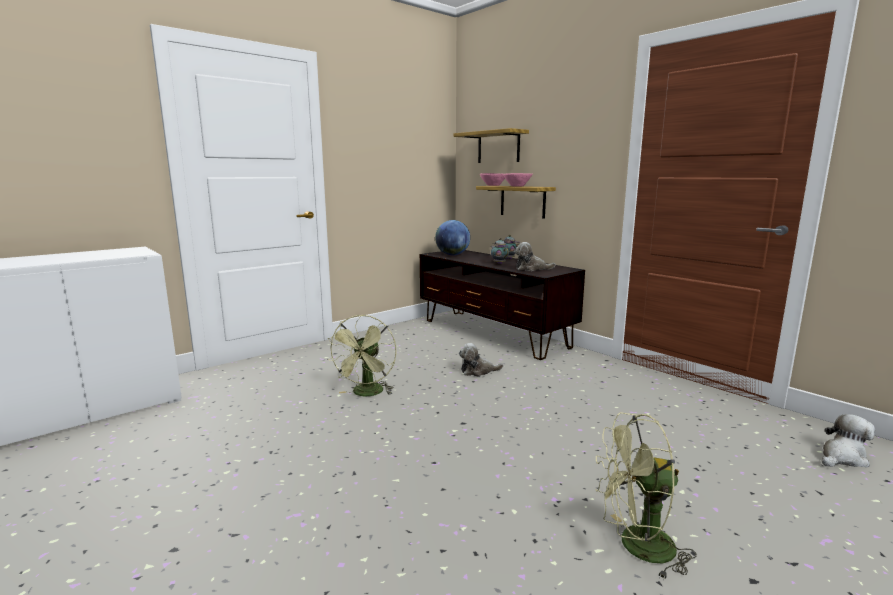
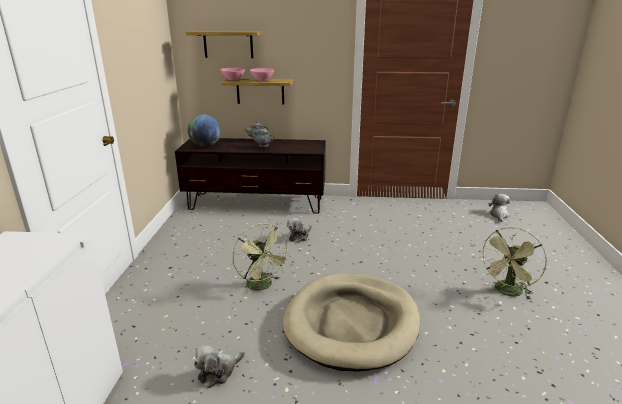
camera: 45 degrees left, 10 degrees up
(373, 459) = (352, 323): none -> beige dog bed
(531, 269) = (296, 147): plush toy -> plush toy (218, 372)

